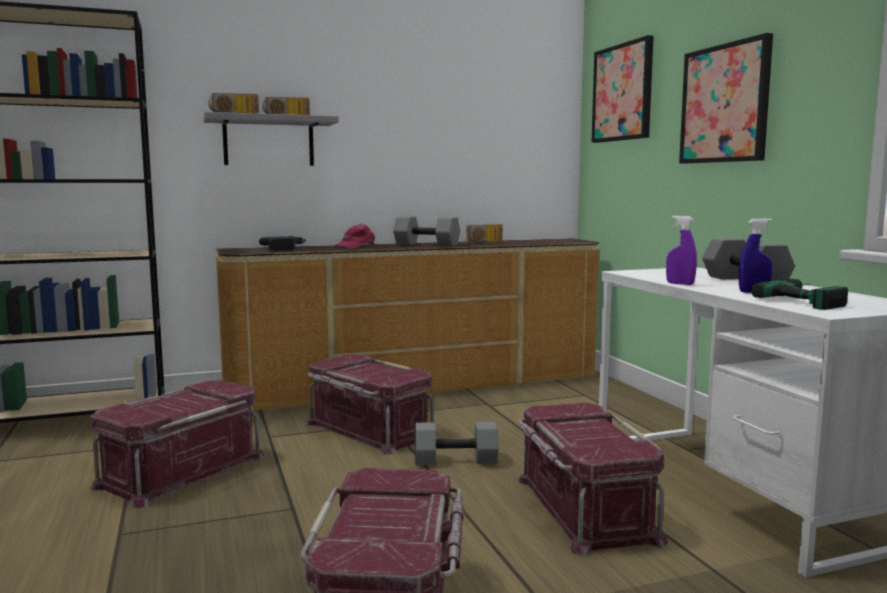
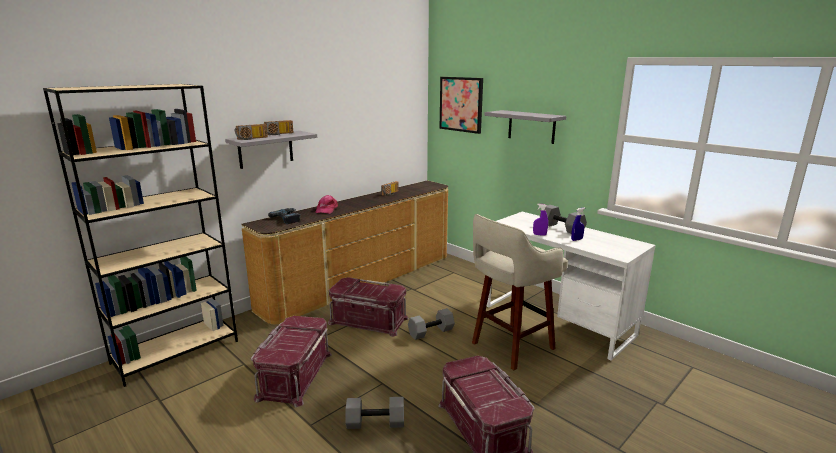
camera: 25 degrees left, 10 degrees up
(425, 244) = (363, 201): grey dumbbell -> grey dumbbell (375, 423)
(583, 508) = (510, 347): red storage box -> beige stool
(725, 104) = (531, 126): picture -> grey shelf
(810, 300) = (604, 244): power drill -> none

